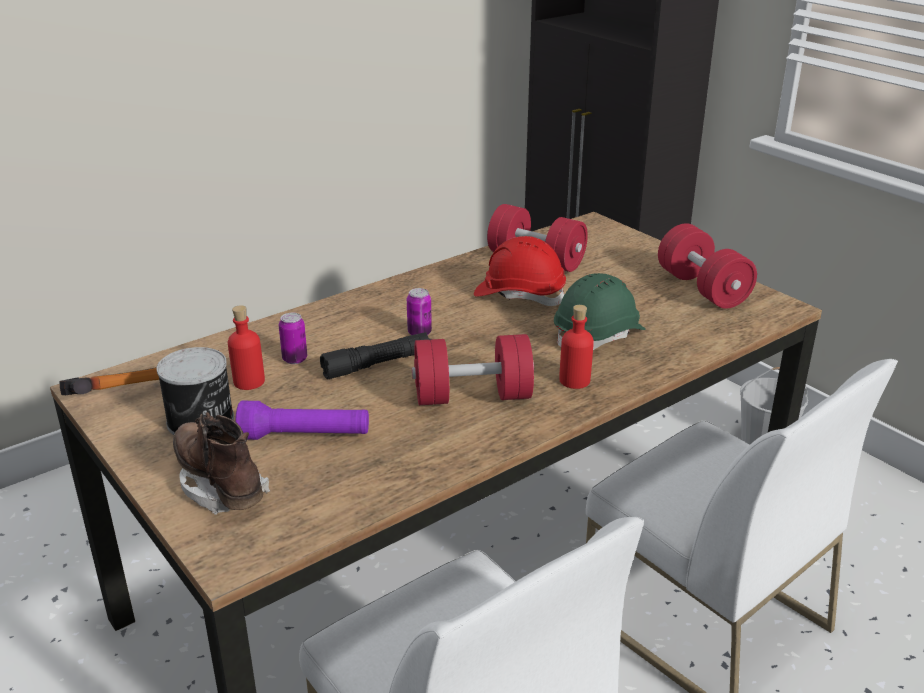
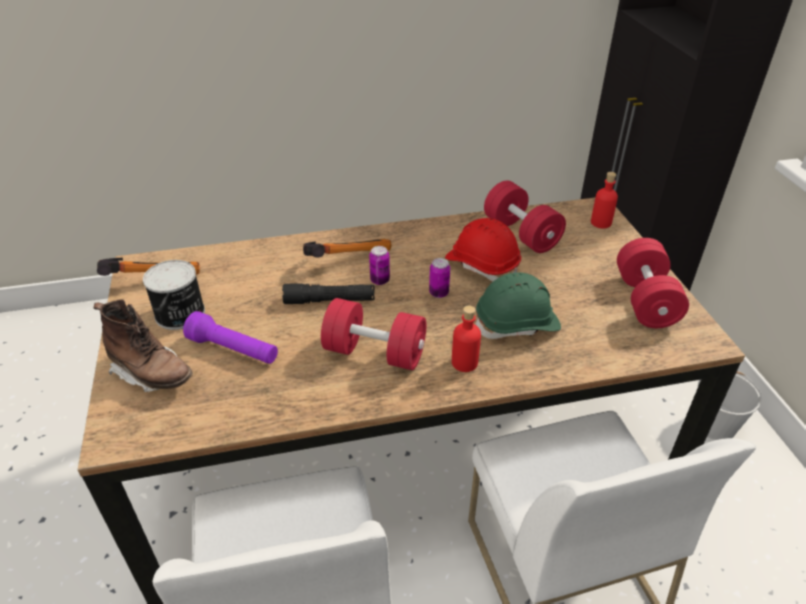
camera: 25 degrees right, 10 degrees up
(220, 485) = (151, 373): brown boot -> brown boot turned 135 degrees clockwise
(249, 381) = (233, 289): red bottle -> red bottle (600, 222)
(295, 359) = (277, 279): can -> can (439, 293)
(361, 321) = (346, 258): none -> hammer

